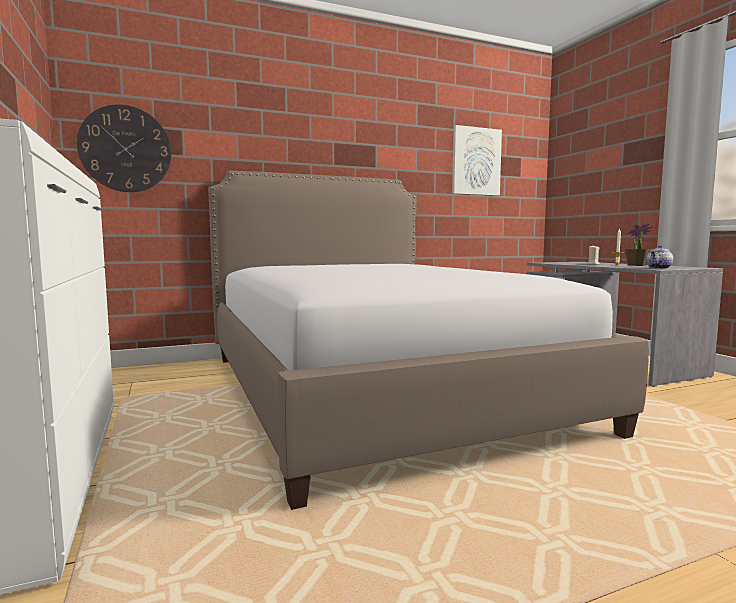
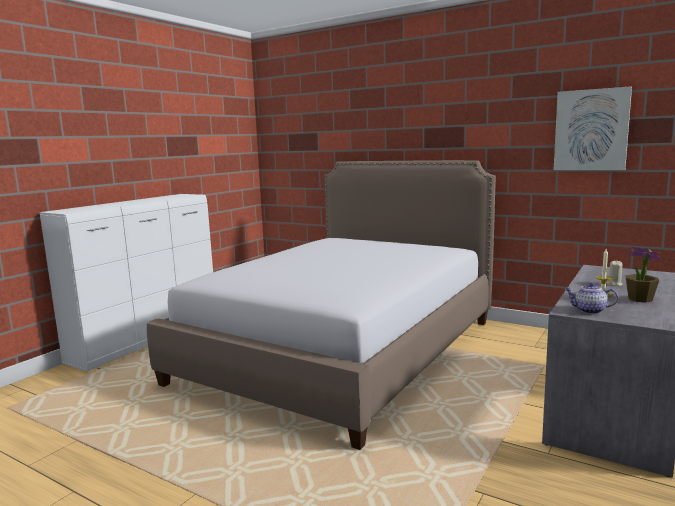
camera: 55 degrees right, 5 degrees up
(125, 149) = (287, 149): wall clock -> none

